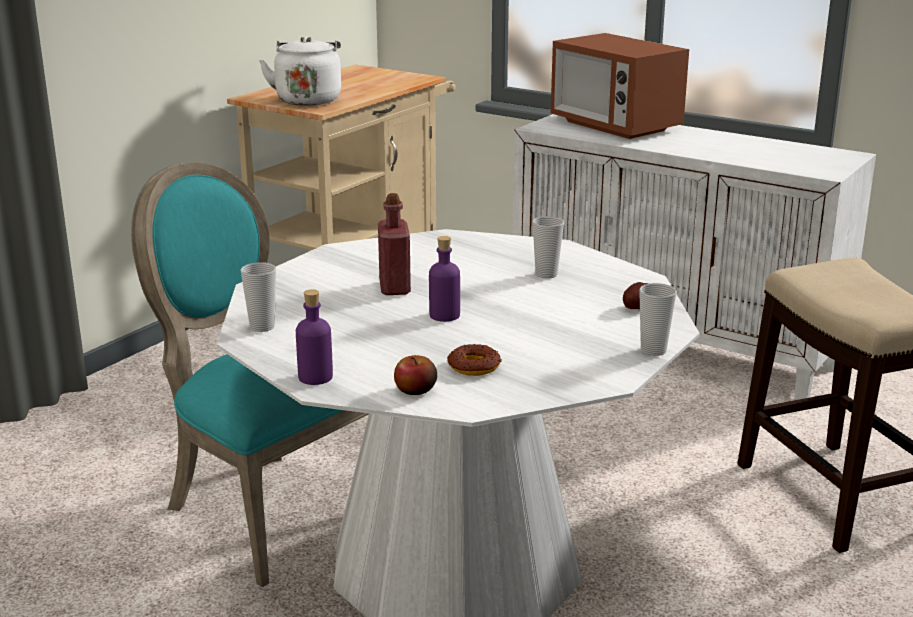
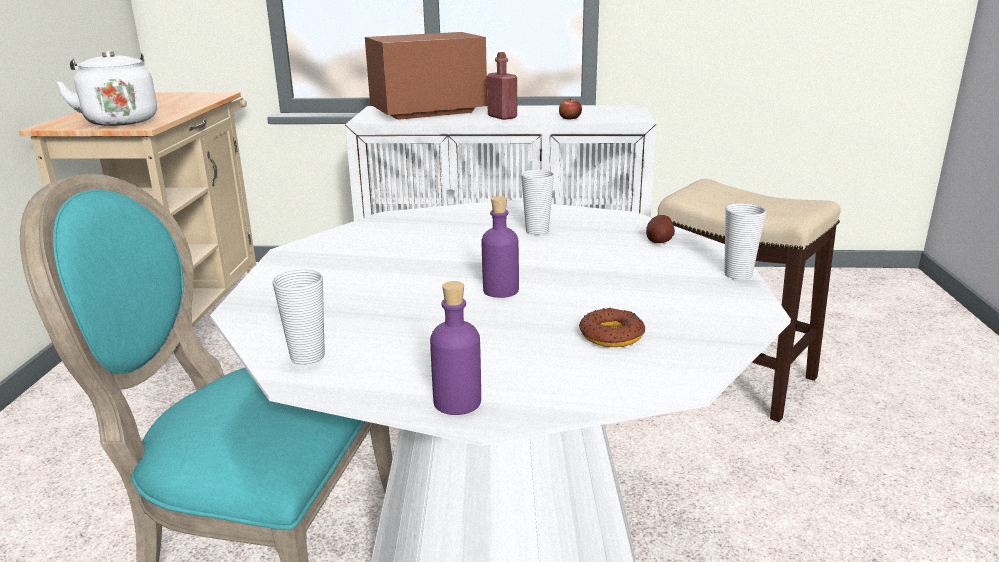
camera: 30 degrees left, 0 degrees up
(394, 287) = (408, 275): red bottle -> red bottle (502, 117)
(415, 390) = (594, 381): apple -> apple (570, 118)
(614, 126) = (428, 112): microwave -> microwave turned 135 degrees clockwise

